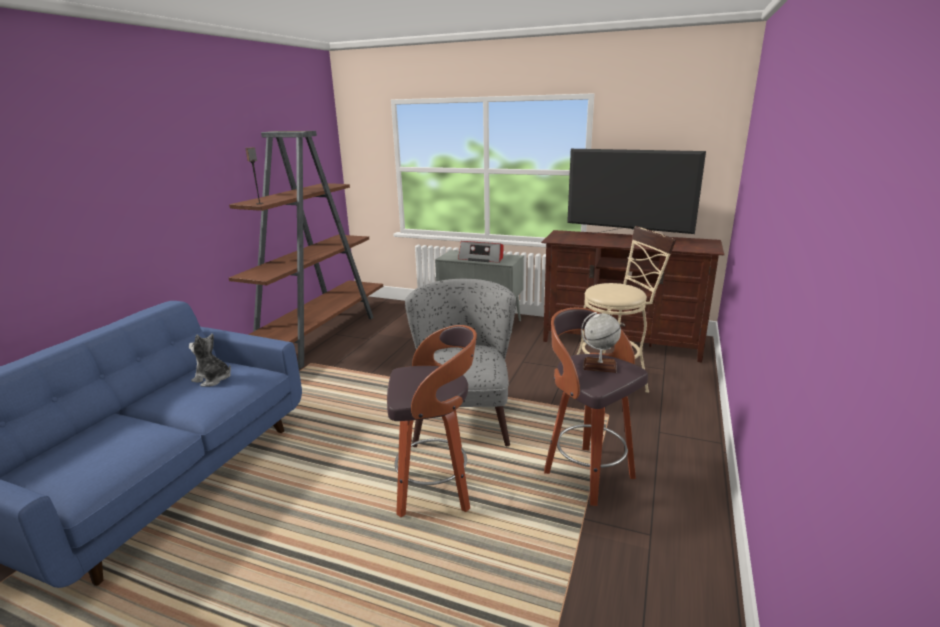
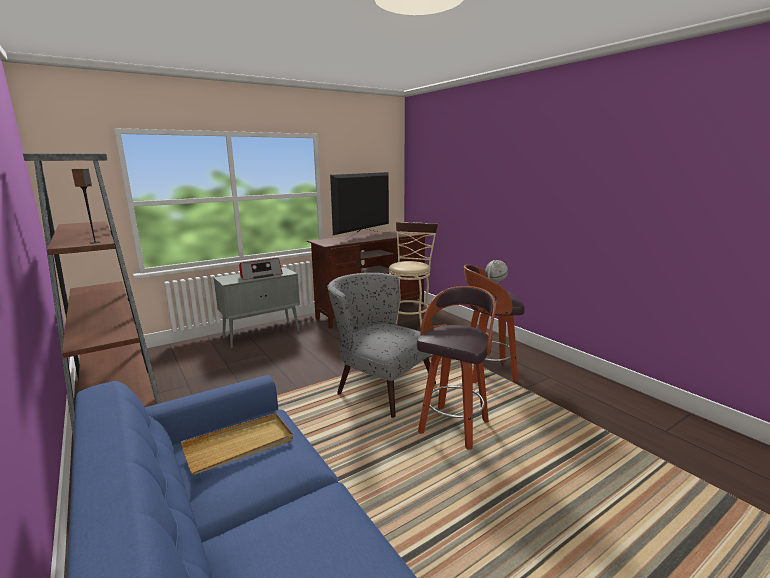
camera: 55 degrees left, 5 degrees down
(213, 379) = (239, 446): plush toy -> beige tray
(626, 237) = (363, 236): television -> television turned 150 degrees clockwise

